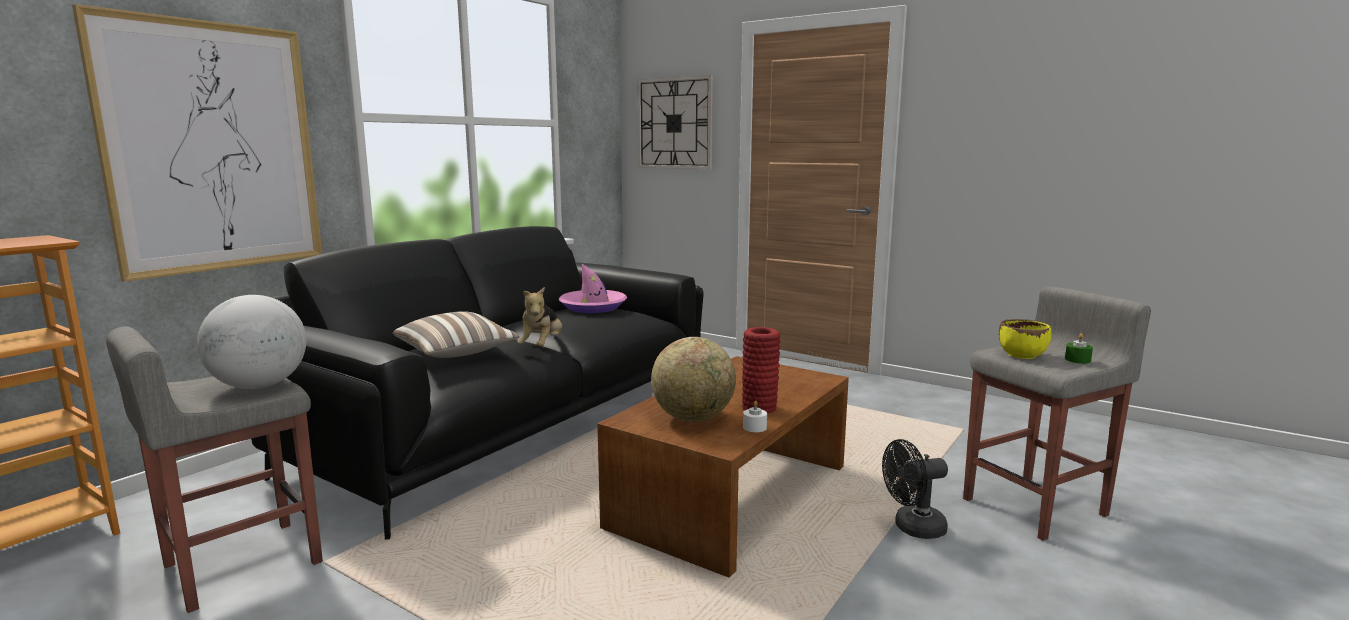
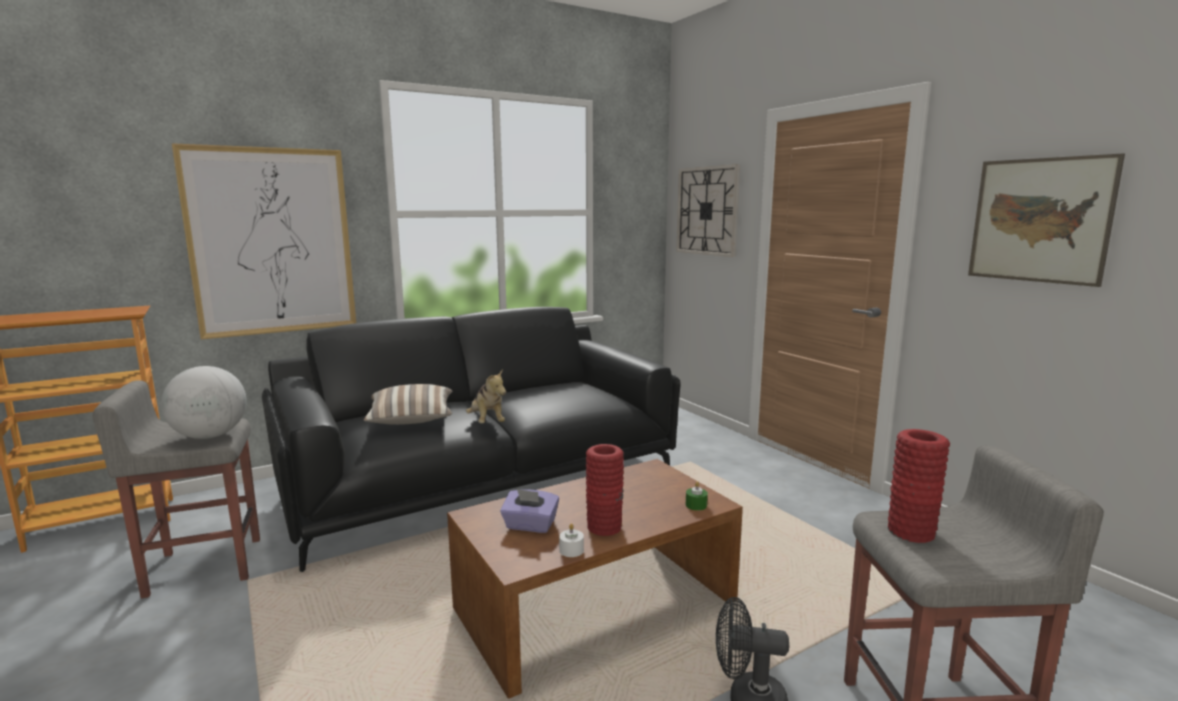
camera: 25 degrees right, 0 degrees up
(542, 346) = (487, 422): plush toy -> plush toy turned 60 degrees counterclockwise
(593, 307) = (575, 386): pink hat -> none
(693, 418) = (530, 525): globe -> purple tissue box
(1004, 123) = (1039, 220): none -> picture
(1022, 355) = (911, 531): yellow bowl -> red vase
(1077, 360) = (979, 555): green candle -> green candle (696, 505)

